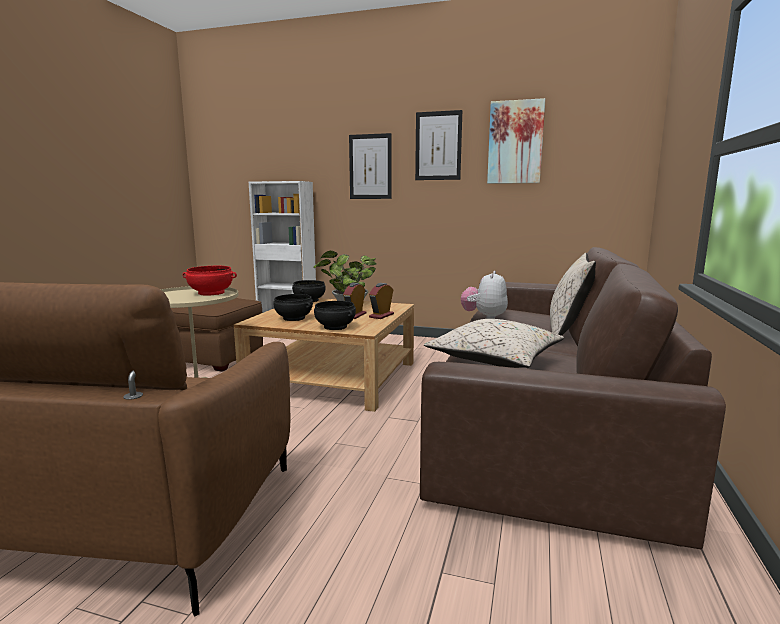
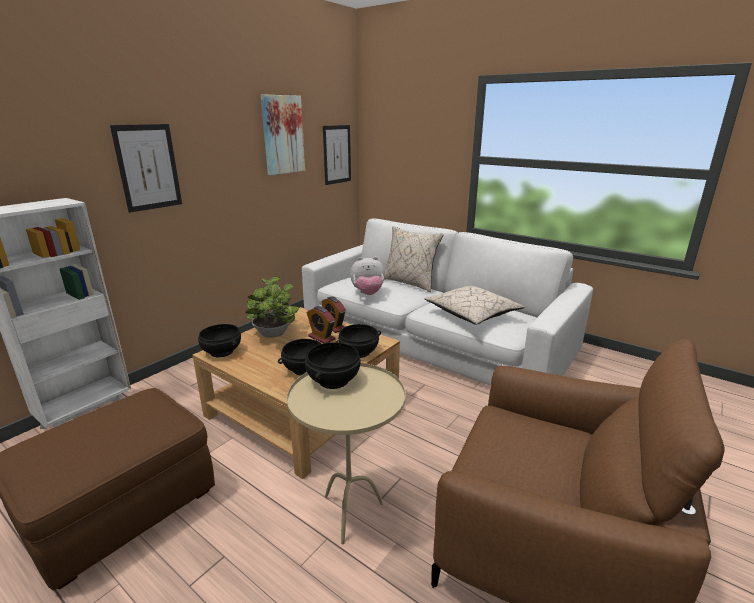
camera: 70 degrees left, 10 degrees up
(211, 293) = (333, 380): red bowl -> black bowl
(438, 146) = (221, 139): picture -> picture (337, 154)
(484, 317) = (368, 294): plush toy -> plush toy turned 45 degrees counterclockwise
(543, 412) = (433, 338): brown sofa -> white sofa

